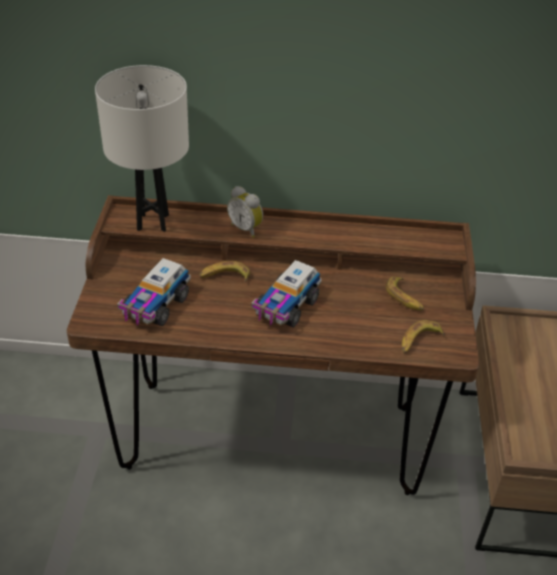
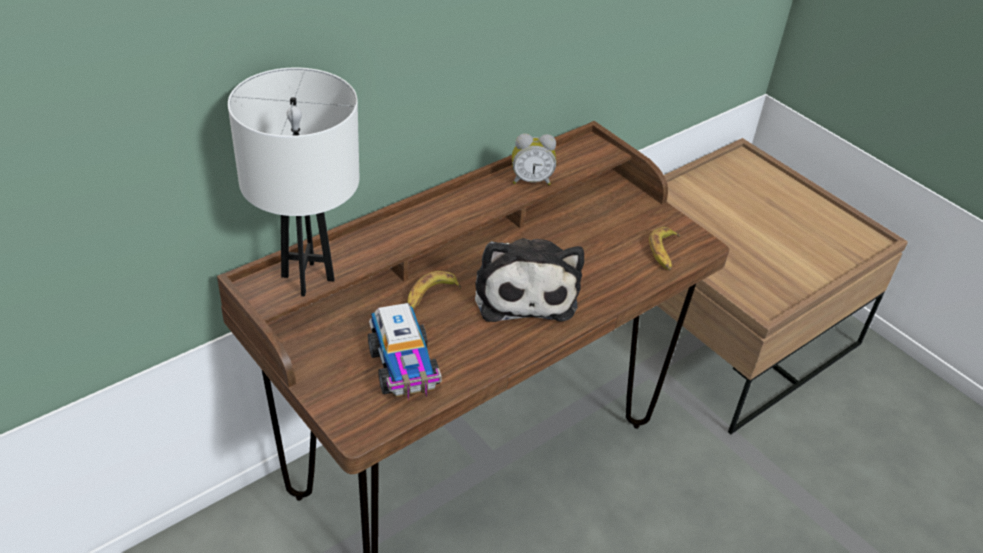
camera: 45 degrees left, 0 degrees up
(246, 228) = (412, 230): alarm clock -> alarm clock (531, 180)
(286, 307) = (524, 291): toy truck -> plush toy
(404, 298) = (606, 221): banana -> none

